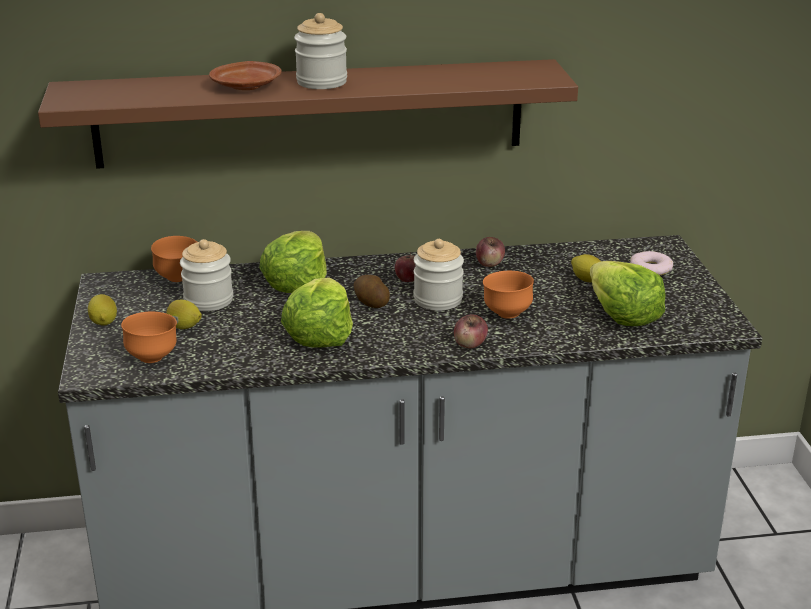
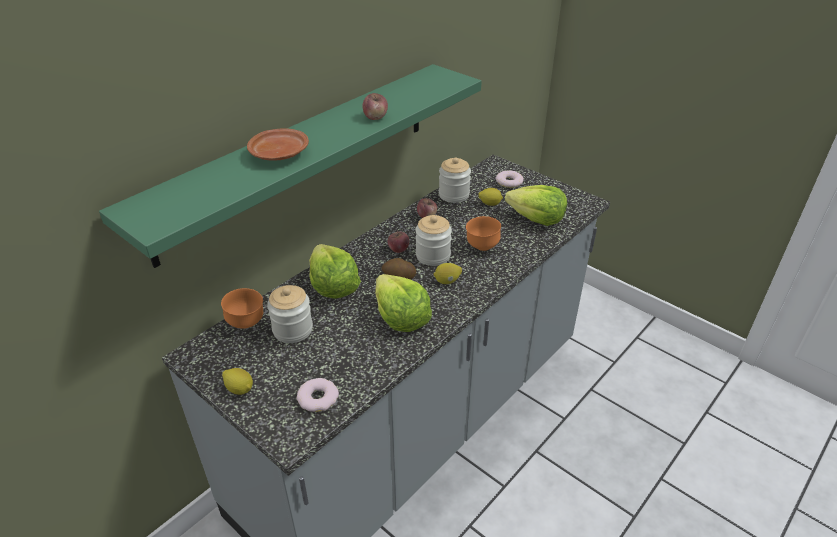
camera: 40 degrees left, 10 degrees up
(153, 358) = (318, 398): orange bowl -> donut
(184, 327) = (306, 360): lemon -> lemon (447, 281)
(310, 113) = (300, 157): brown shelf -> green shelf
(321, 82) = (326, 131): jar -> jar (454, 195)
(470, 344) = (491, 278): apple -> apple (375, 117)

